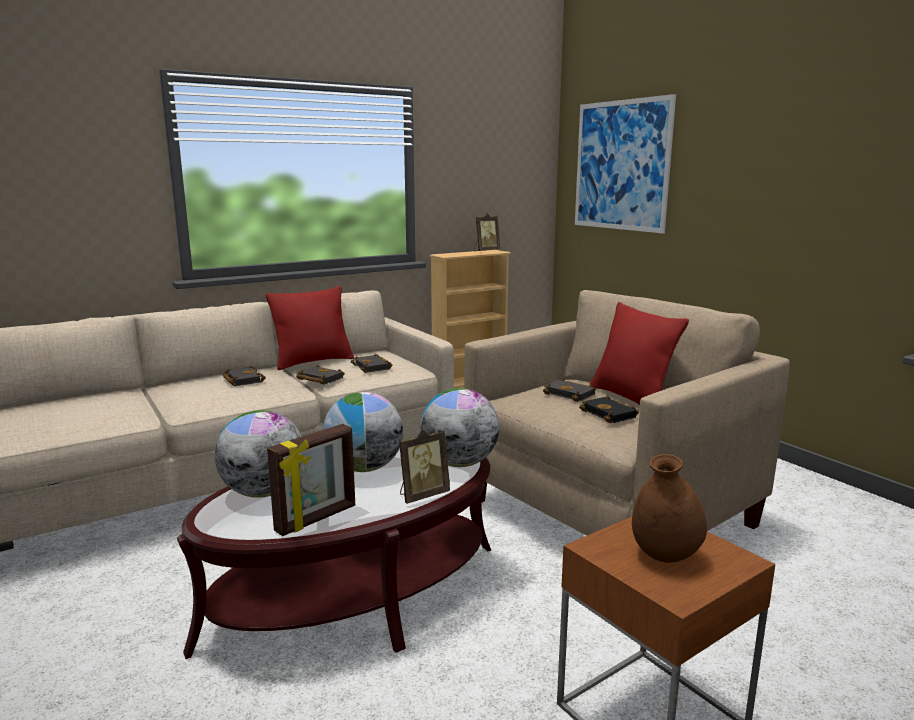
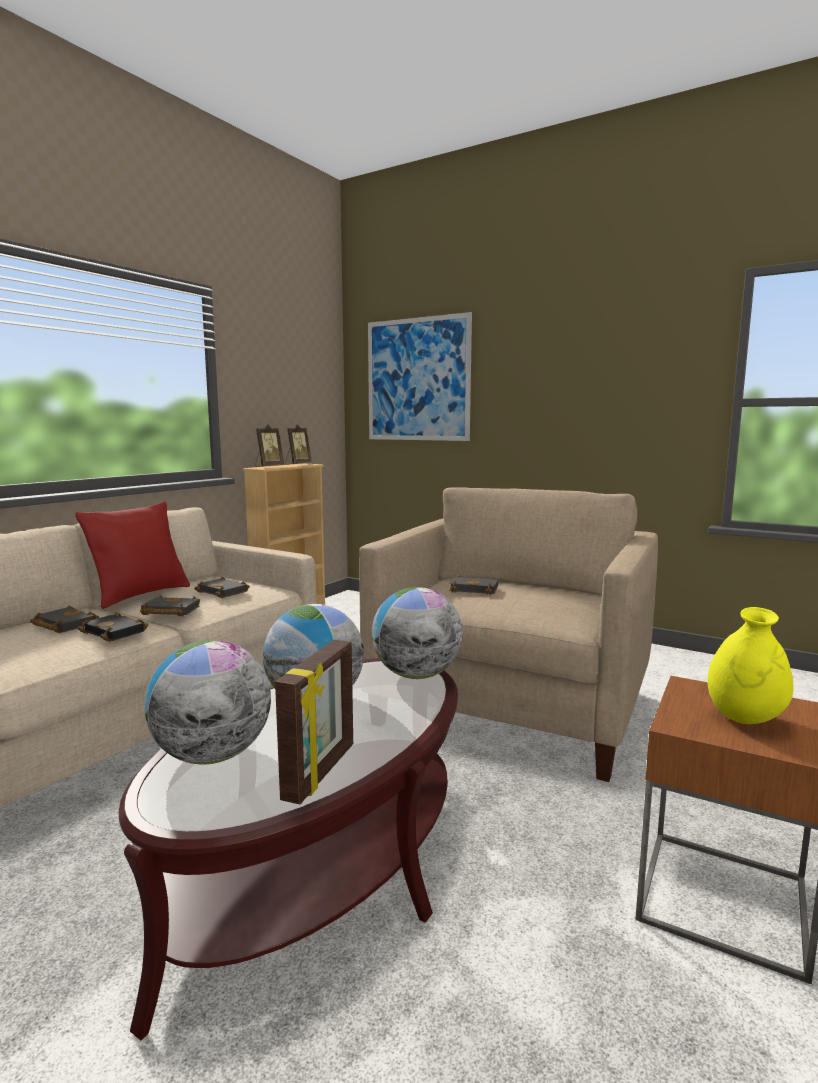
camera: 25 degrees left, 5 degrees down
(422, 495) = (416, 716): picture frame -> picture frame (268, 466)
(611, 414) = (535, 601): black book -> black book (117, 632)
(631, 398) = (530, 586): red pillow -> none
(664, 556) = (744, 719): brown vase -> yellow vase

